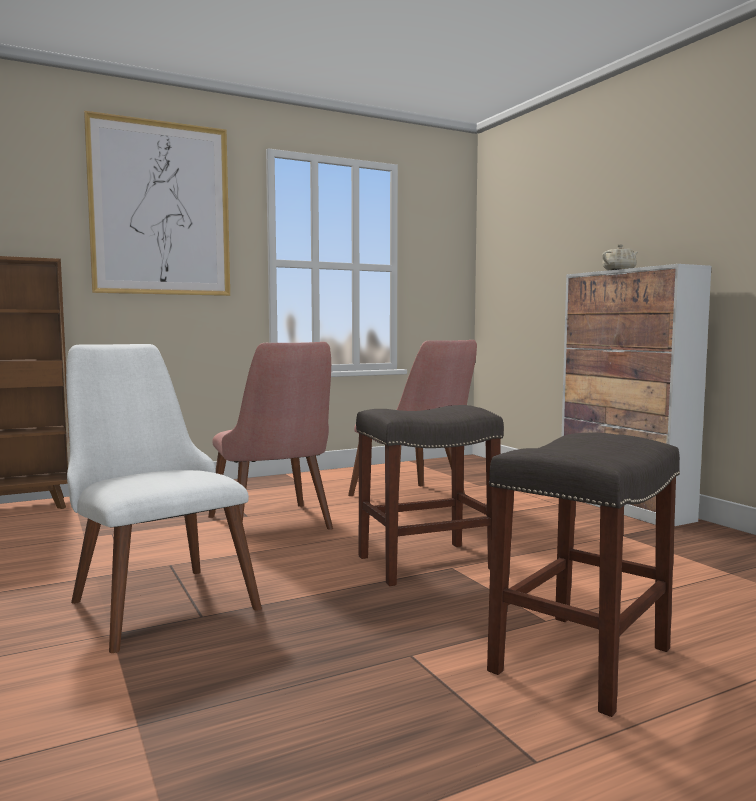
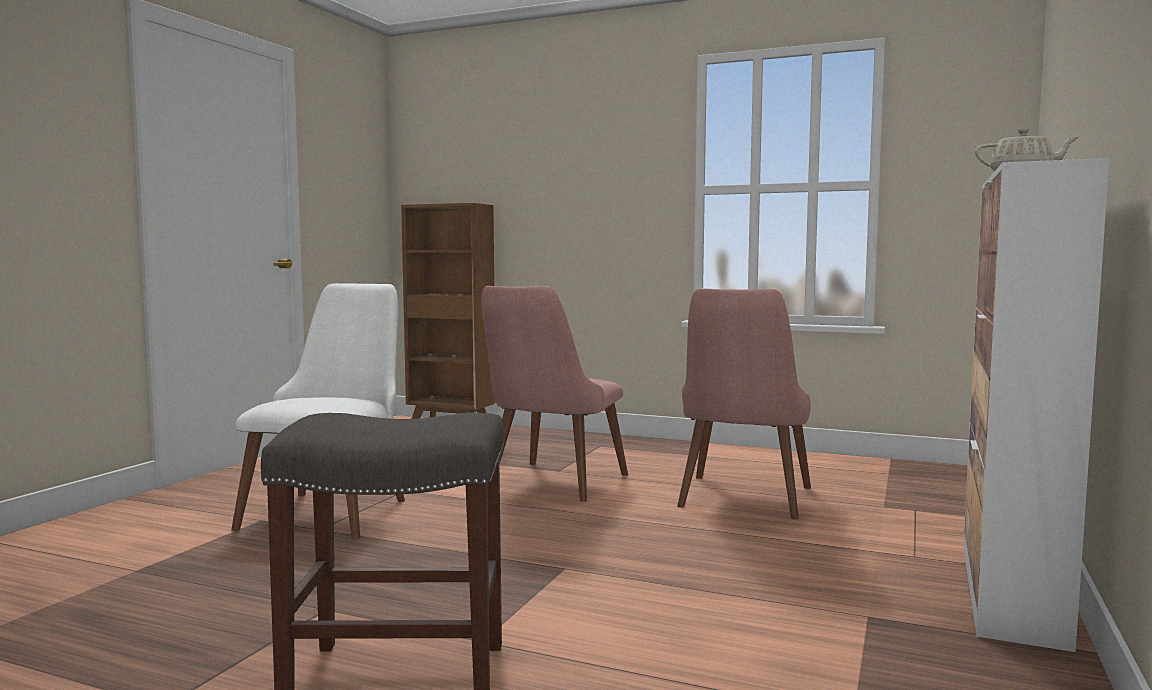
camera: 50 degrees right, 0 degrees up
(160, 209) = (582, 143): picture -> none
(427, 563) = (560, 556): grey stool -> none

